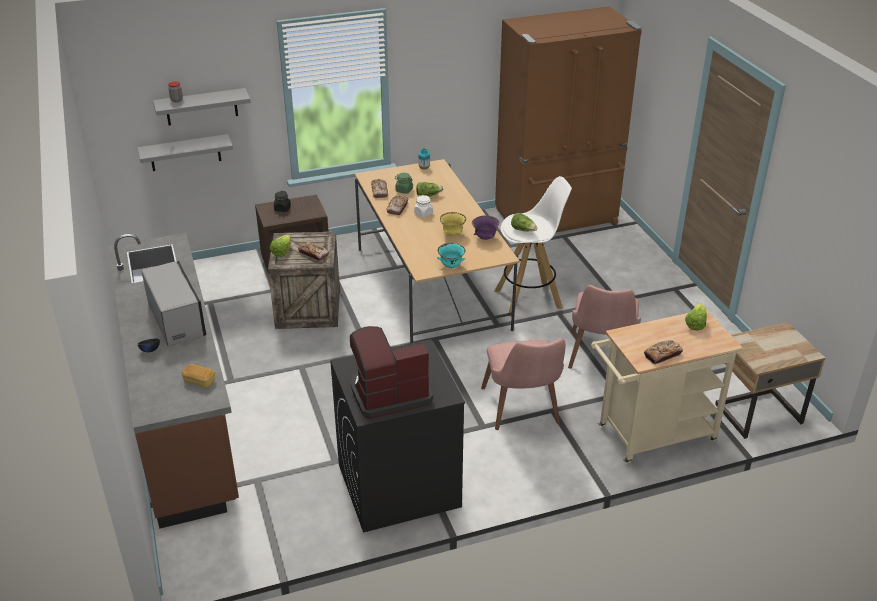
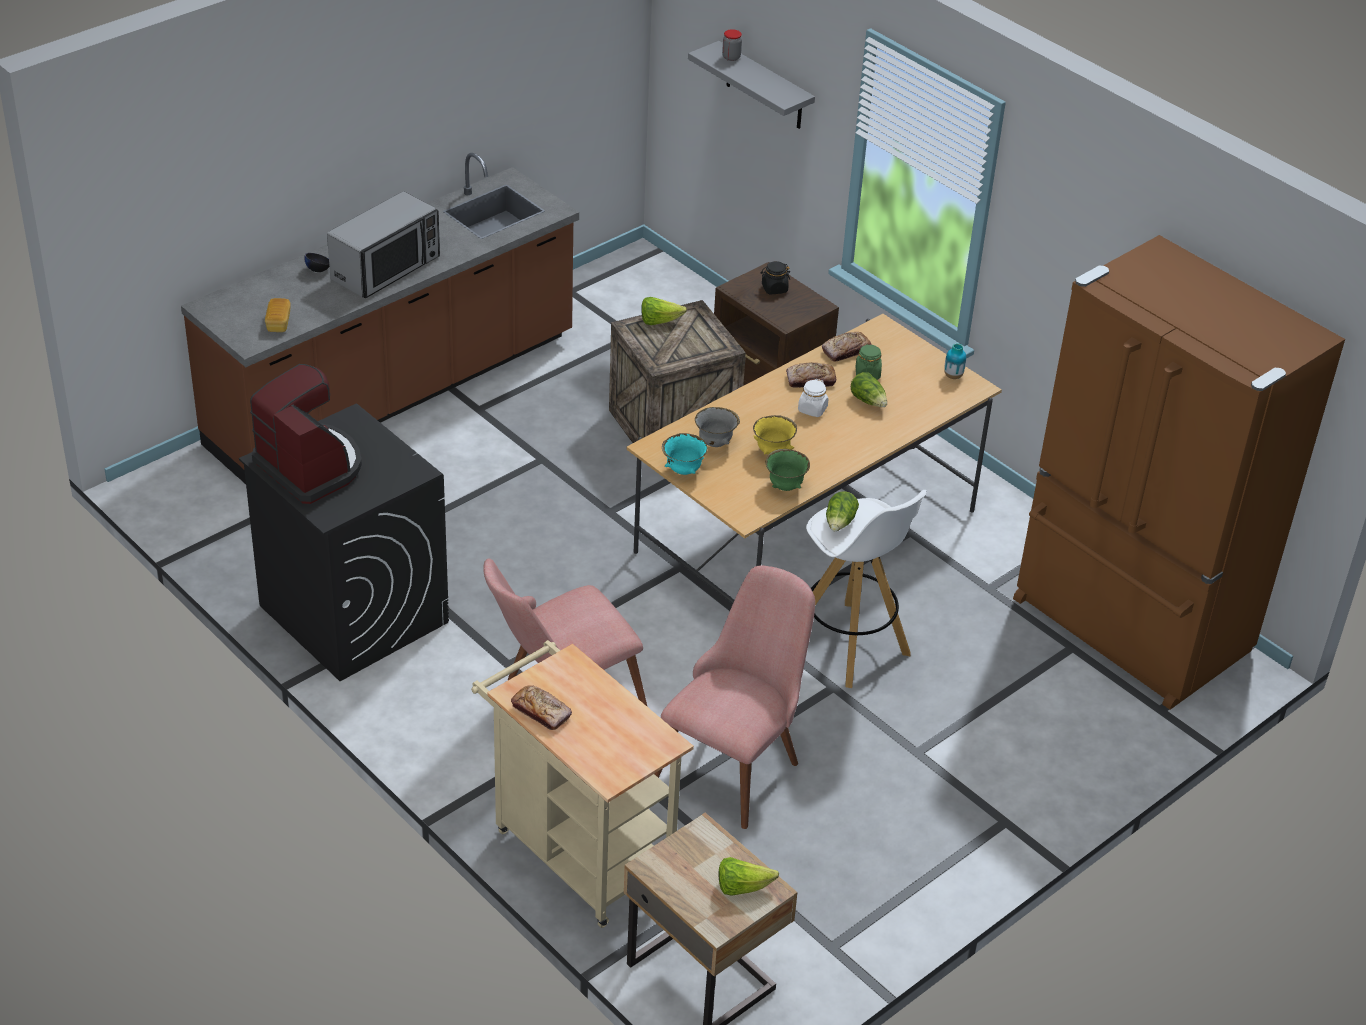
camera: 65 degrees right, 5 degrees up
(185, 153) = (736, 135): grey shelf -> none
(314, 254) = (673, 350): bread -> none
(433, 250) = (715, 443): none -> grey bowl
(485, 238) = (785, 486): purple bowl -> green bowl
(600, 359) = (736, 760): pink chair -> pink chair turned 135 degrees clockwise
(695, 324) = (642, 738): lettuce -> lettuce (742, 887)

